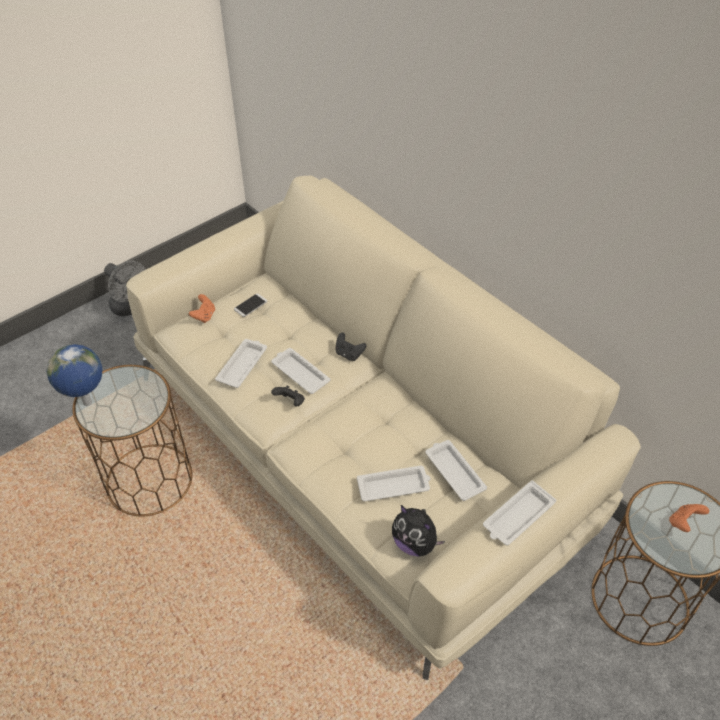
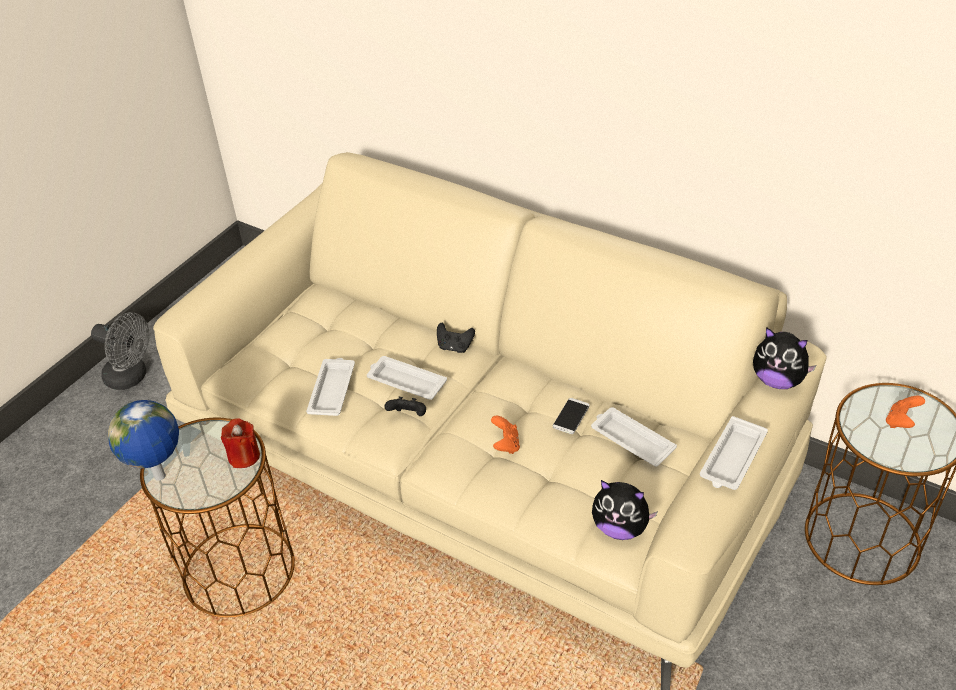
camera: 15 degrees left, 5 degrees down
(152, 403) = (244, 456): none -> red candle
(204, 316) = (260, 347): orange game controller -> orange game controller (505, 444)
(250, 305) = (313, 322): phone -> phone (571, 416)
(394, 486) = (570, 474): white tray -> none
(587, 458) = (777, 380): none -> plush toy

